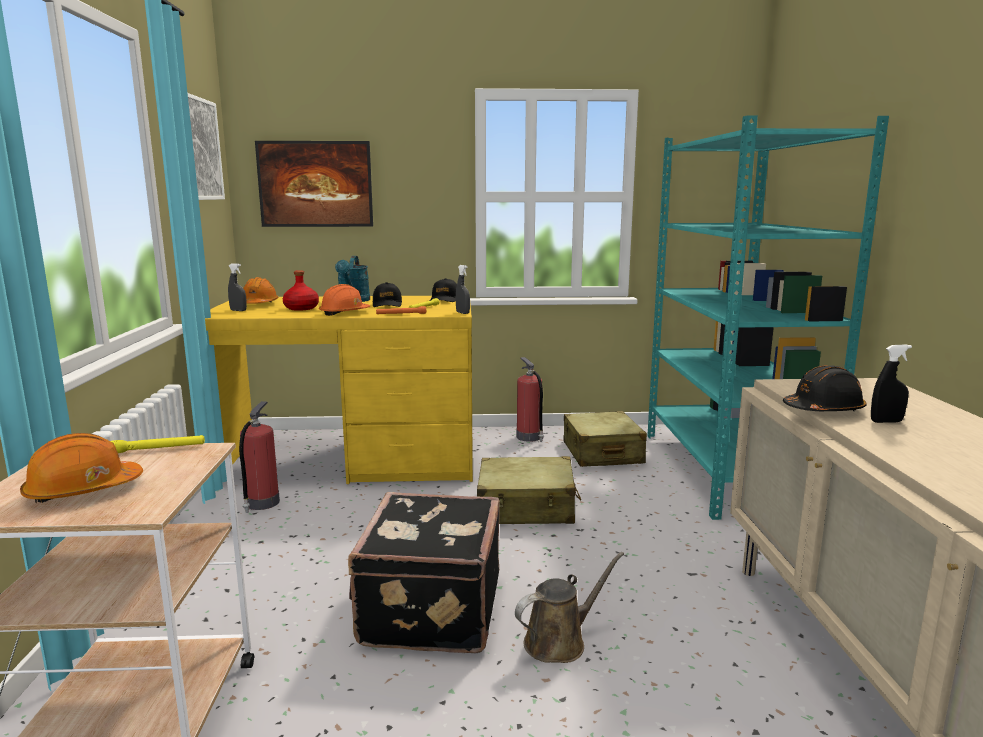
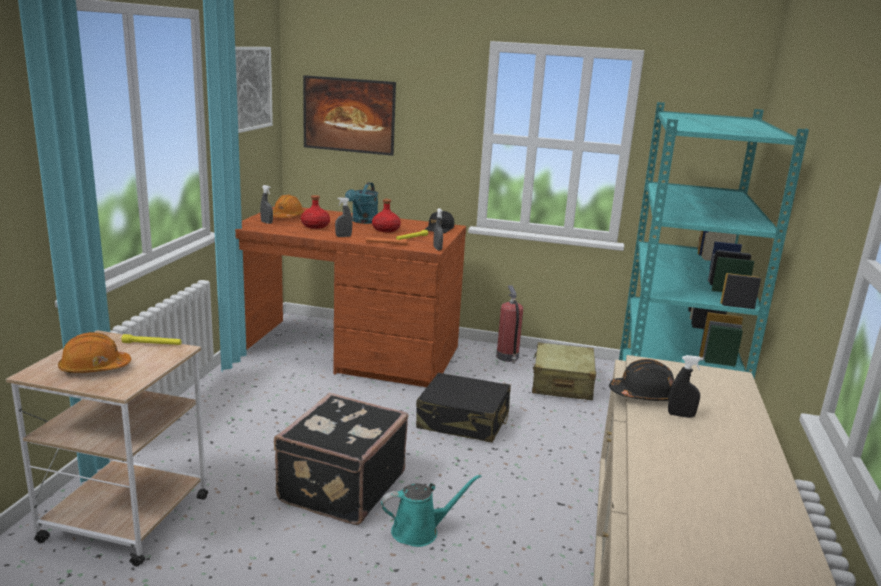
camera: 15 degrees right, 5 degrees up
(262, 503) = (263, 379): fire extinguisher -> none
(344, 313) = (343, 236): orange hard hat -> grey spray bottle
(353, 459) = (350, 353): yellow desk -> brown desk
(387, 304) = (386, 229): black cap -> red bottle
(526, 507) = (463, 421): beige suitcase -> black suitcase
(559, 642) = (420, 531): brown watering can -> turquoise watering can

